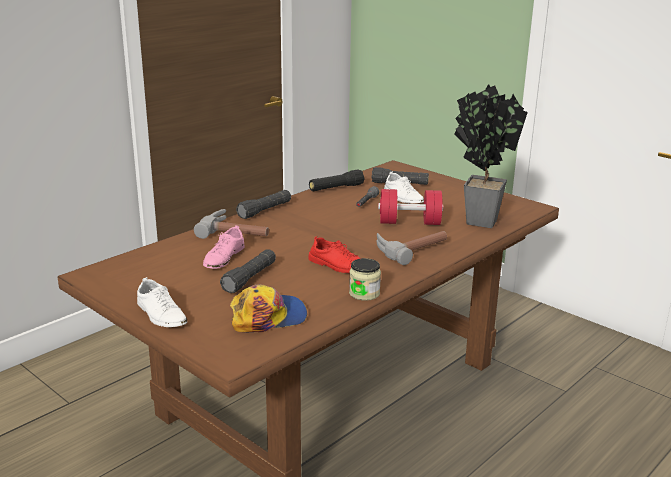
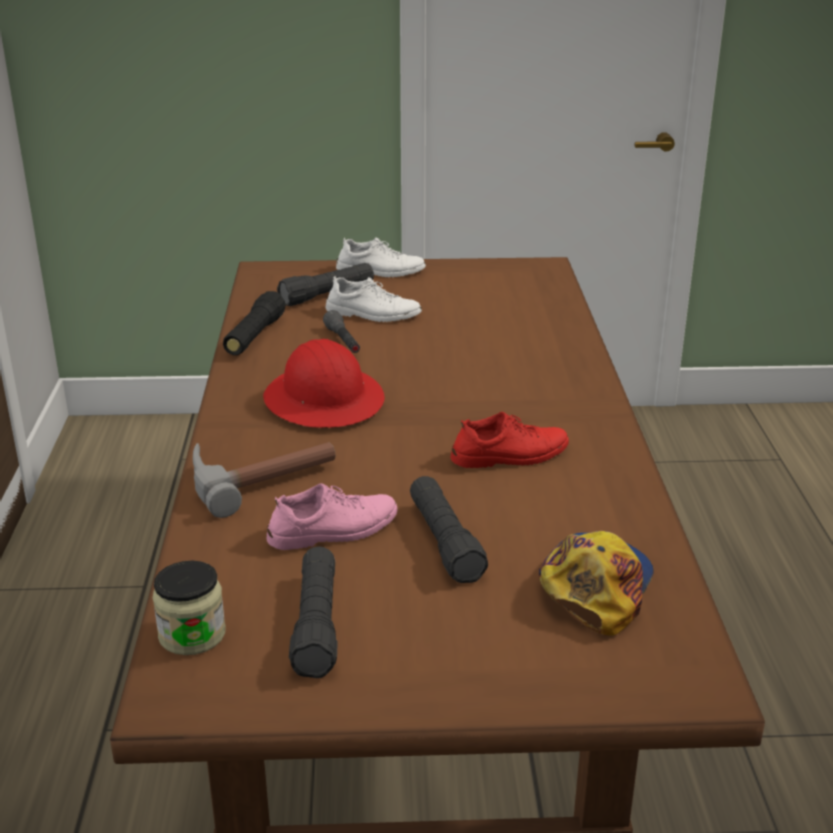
camera: 45 degrees left, 5 degrees up
(161, 314) = (453, 684): white shoe -> white shoe (380, 271)
(224, 257) = (333, 530): pink shoe -> pink shoe turned 90 degrees counterclockwise
(265, 211) = (226, 420): black flashlight -> black flashlight (316, 624)
(312, 219) = (324, 400): none -> red hard hat
(364, 293) = (623, 479): jar -> jar (192, 634)
(409, 222) = (459, 348): red dumbbell -> none
(410, 248) = (537, 385): hammer -> none
(477, 220) = (522, 309): potted plant -> none

